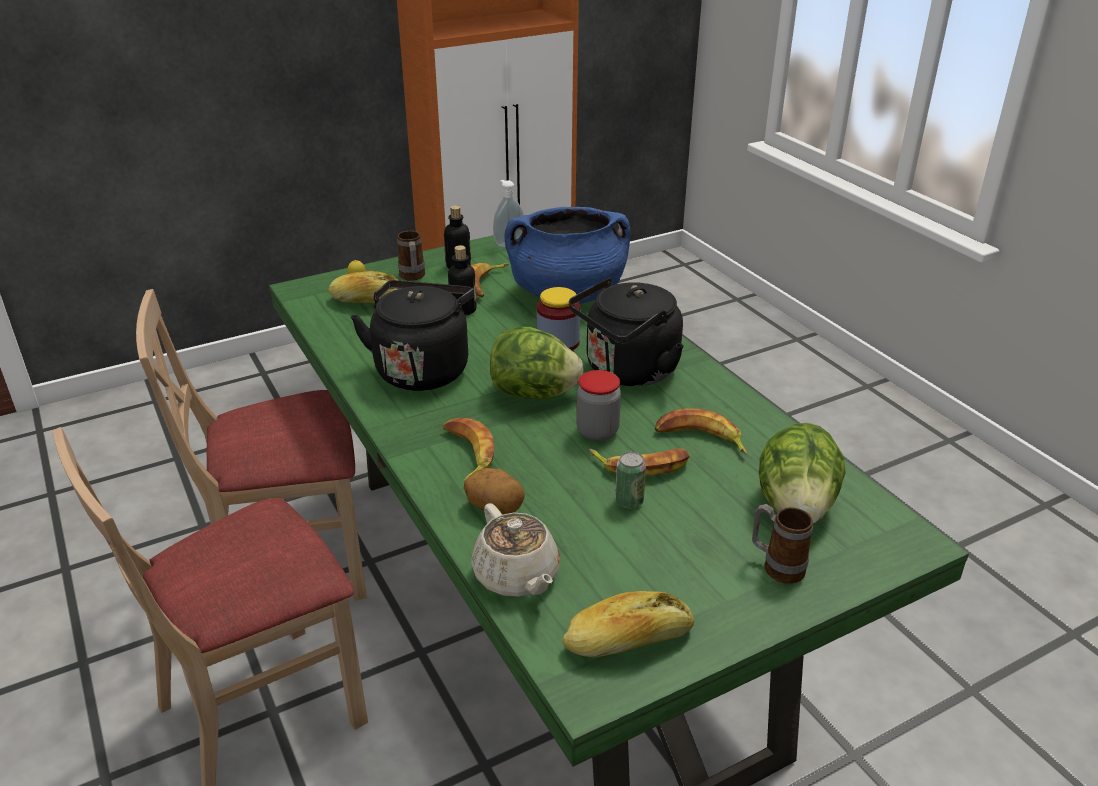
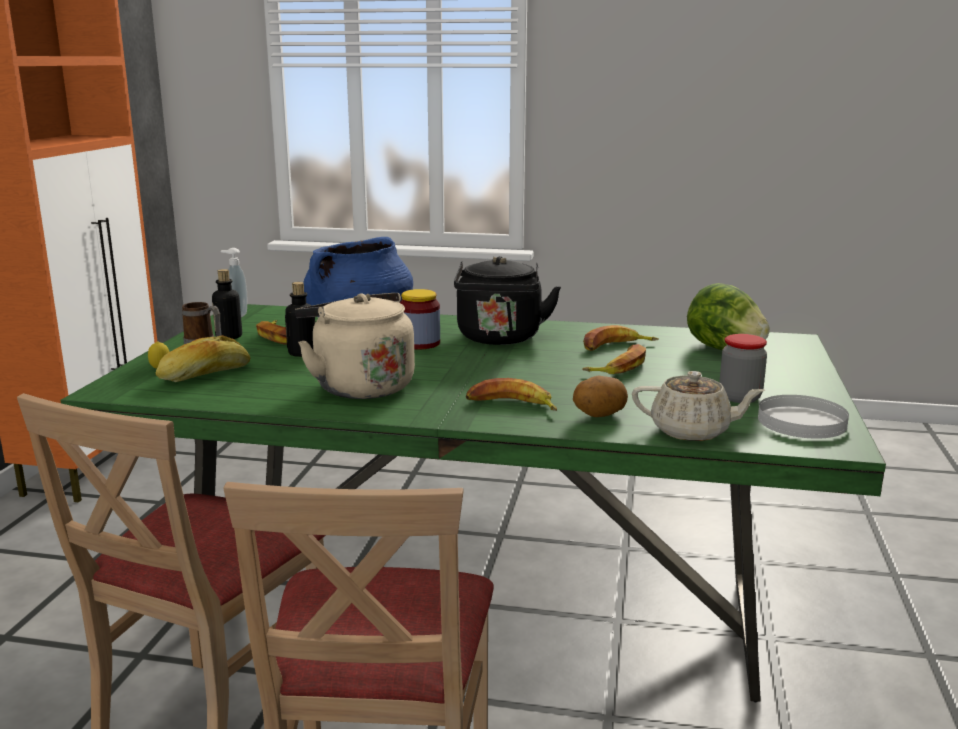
camera: 50 degrees left, 15 degrees down
(423, 369) = (359, 386): black kettle -> beige kettle
(534, 394) = (473, 367): lettuce -> none
(597, 432) = (557, 365): jar -> jar (740, 397)
(628, 640) = (802, 422): bread -> white plate
(629, 501) = (654, 381): can -> none
(776, 566) = (775, 370): mug -> none

